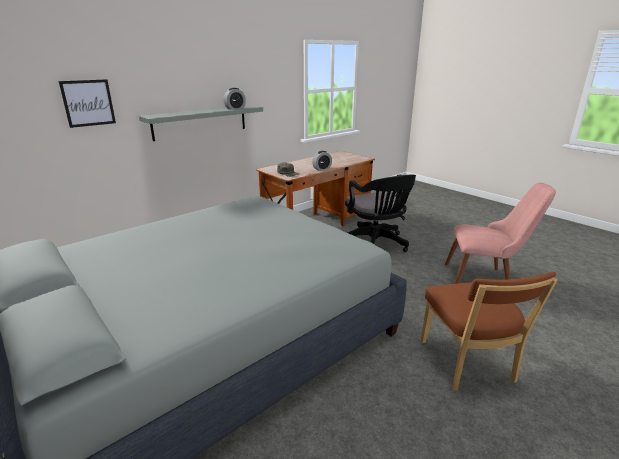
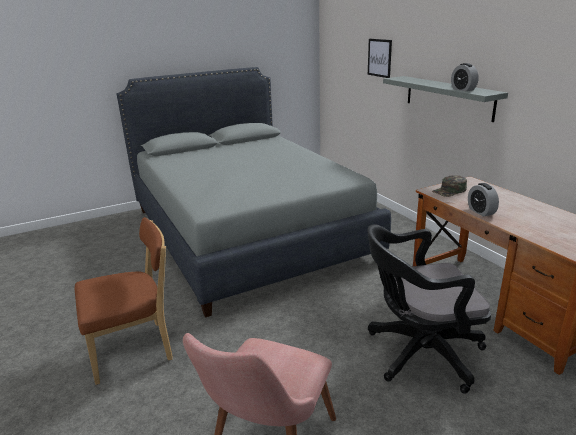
camera: 105 degrees right, 0 degrees up
(468, 364) = (135, 350): brown chair -> brown chair turned 150 degrees clockwise

